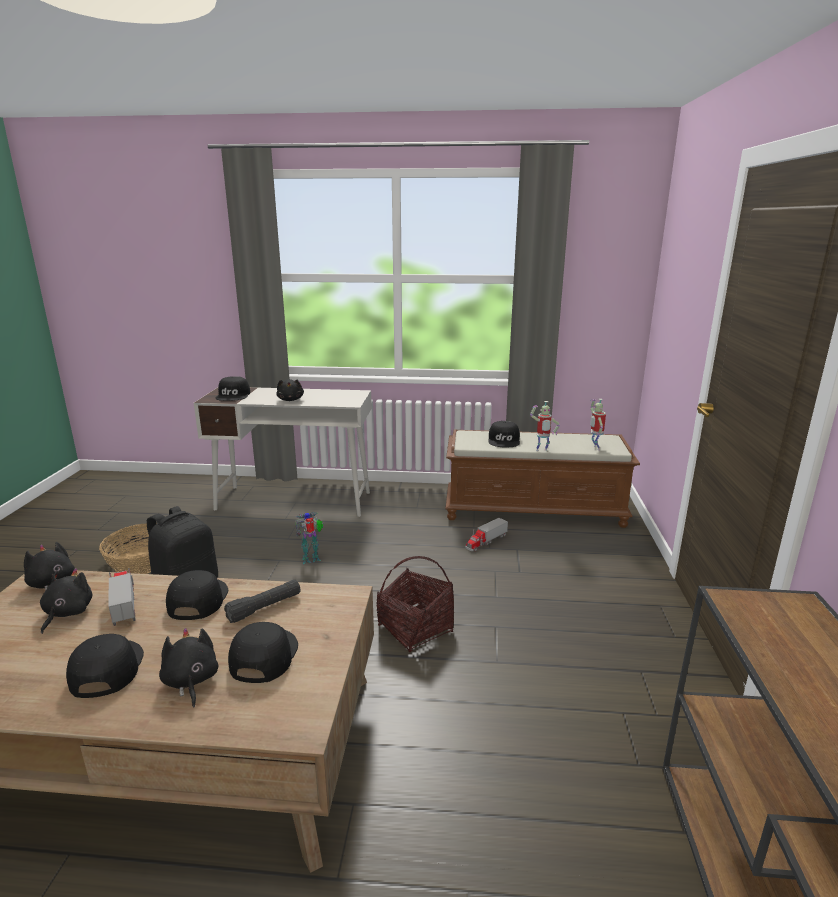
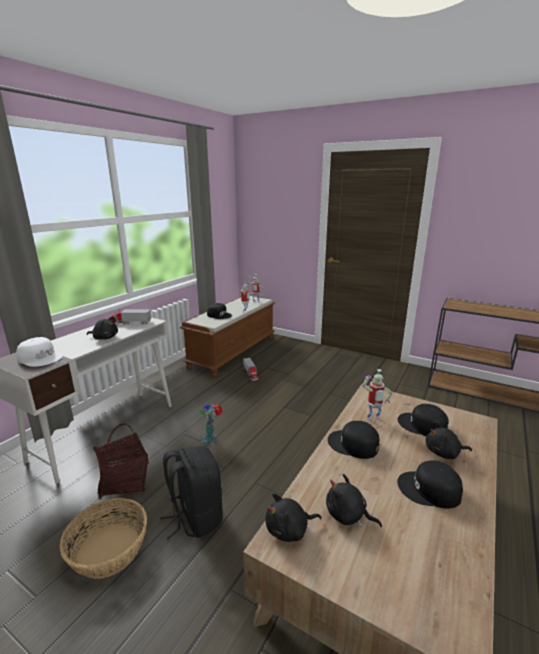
camera: 65 degrees left, 0 degrees up
(124, 602) = (343, 481): toy truck -> toy truck (129, 323)
(234, 395) = (41, 357): black cap -> white cap
(264, 608) = (373, 419): black flashlight -> toy robot
(415, 629) = (318, 416): basket -> basket (125, 480)

